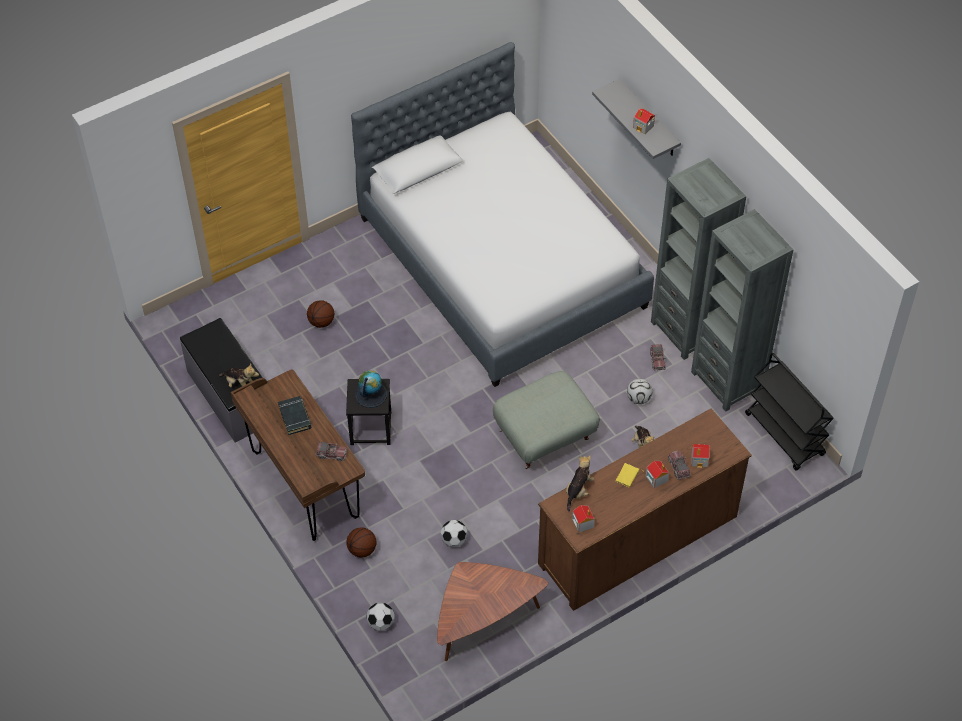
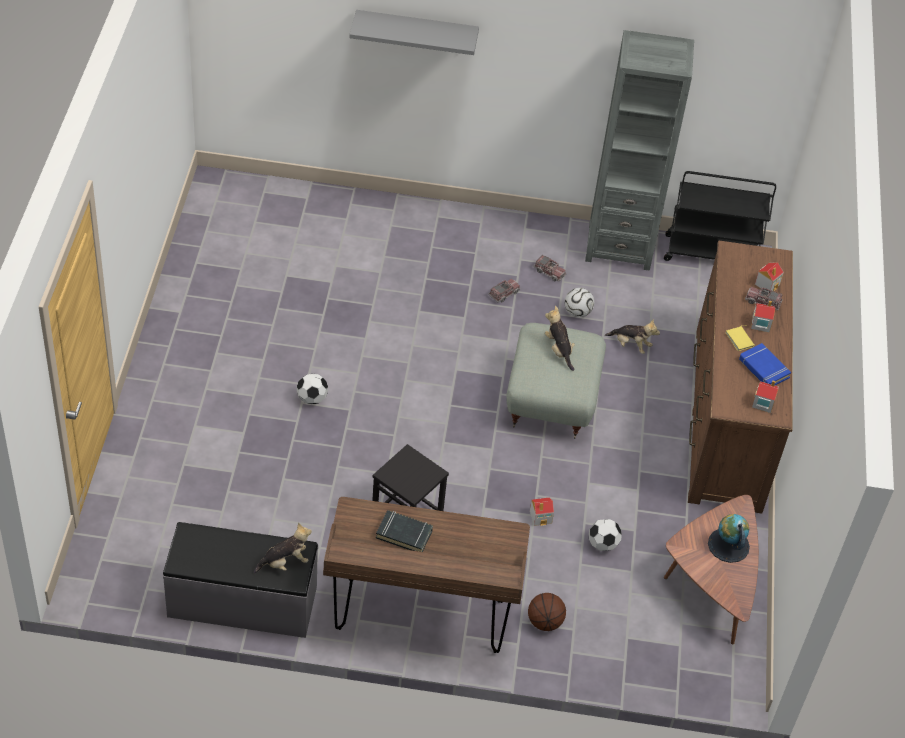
camera: 55 degrees left, 5 degrees down
(321, 322) = (233, 466): basketball -> none
(331, 454) = (481, 536): toy truck -> toy truck (504, 294)
(371, 394) = (411, 470): globe -> globe (728, 545)
(381, 623) = (644, 665): football -> football (312, 399)
(501, 262) = (320, 292): bed -> none
(578, 490) = (723, 381): plush toy -> plush toy (559, 350)
(615, 505) = (763, 368): none -> blue book
(643, 126) = (432, 33): toy house -> toy house (541, 517)
(686, 330) = (537, 233): grey bookcase -> none

